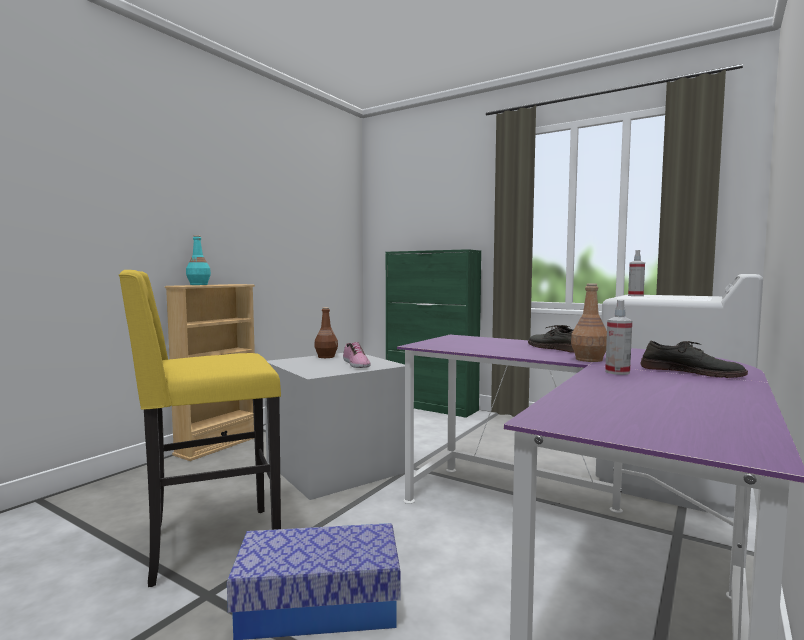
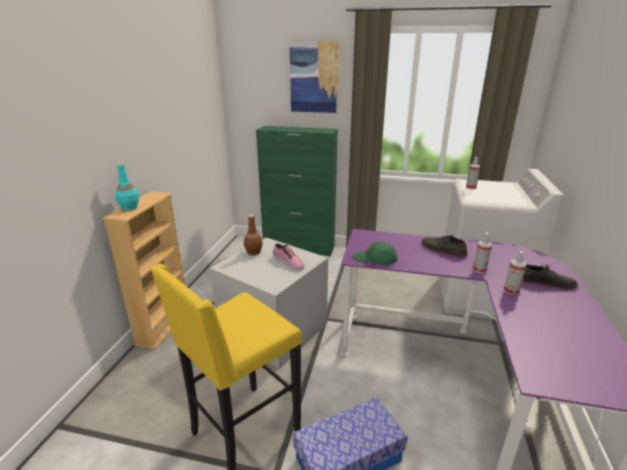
camera: 20 degrees left, 20 degrees up
(446, 346) = (375, 258): none -> green cap
(456, 194) = (314, 77): none -> picture
(588, 359) = (479, 270): brown bottle -> spray bottle

